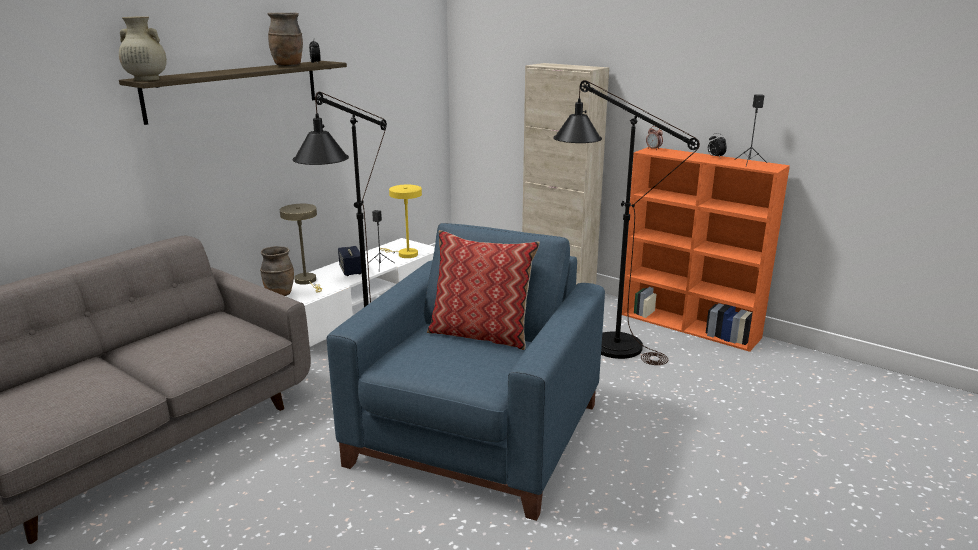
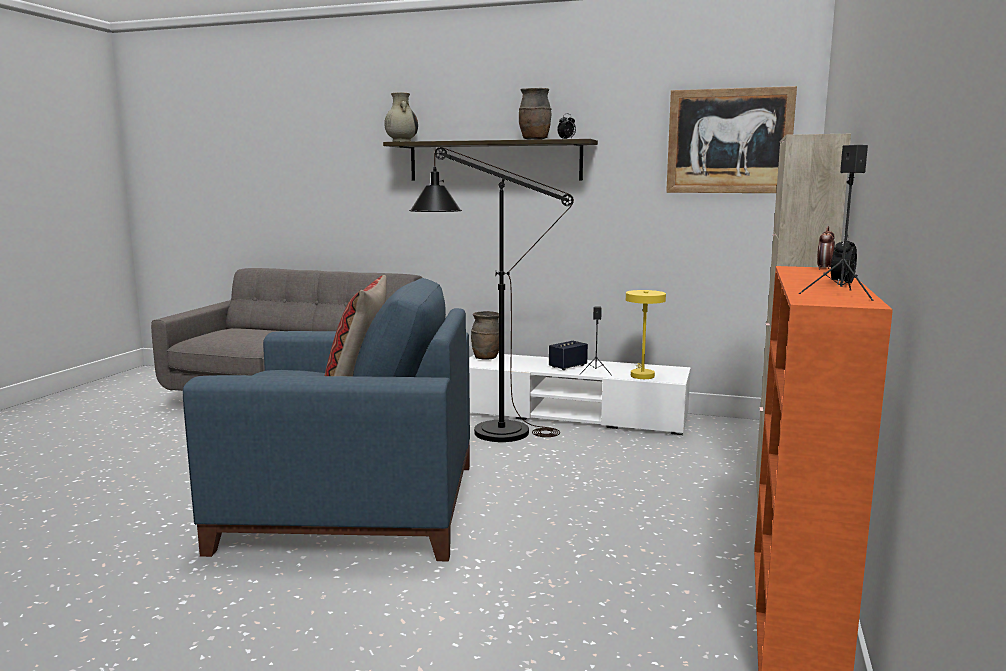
camera: 70 degrees right, 10 degrees down
(307, 281) = (523, 360): beige table lamp -> none
(404, 55) = (729, 141): none -> picture
(603, 342) = (638, 548): black floor lamp -> none

